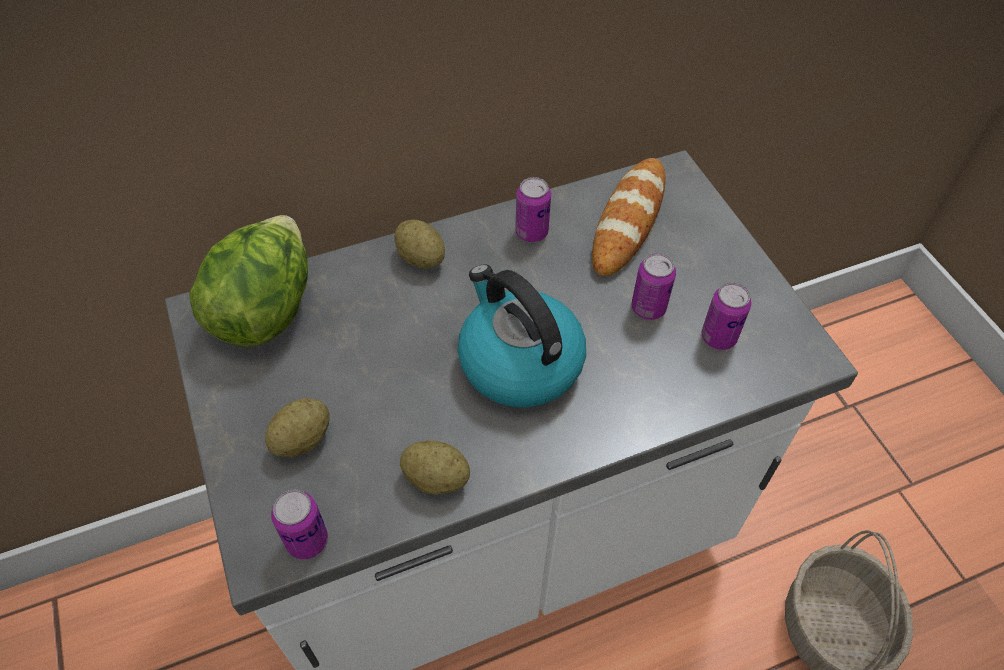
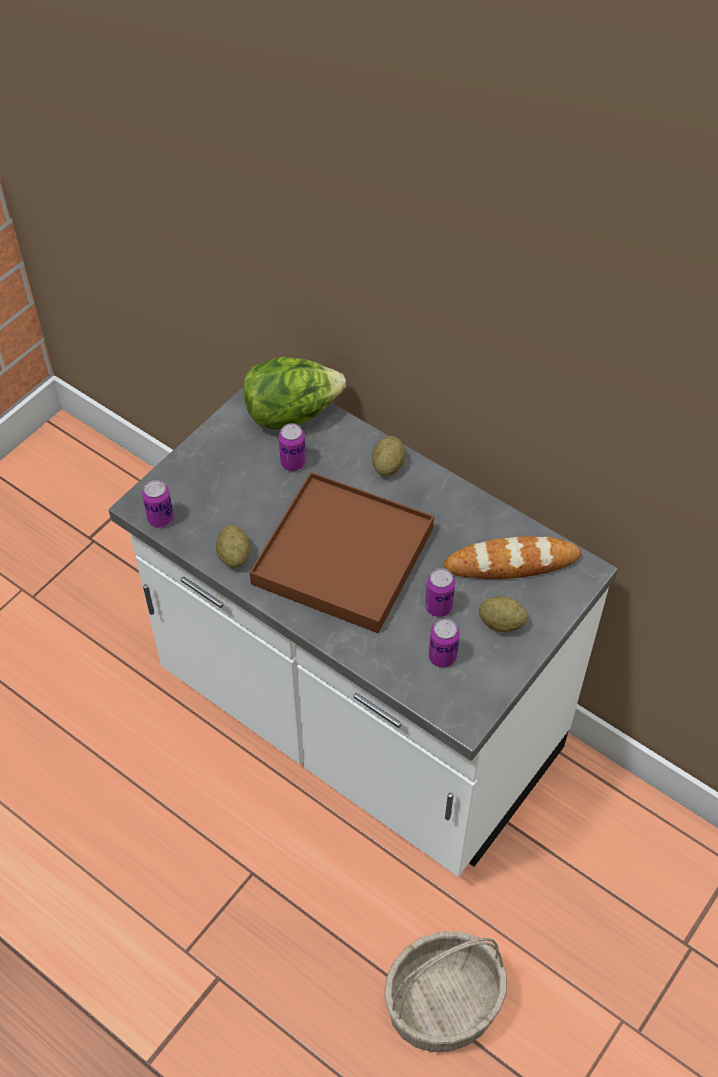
camera: 60 degrees right, 0 degrees up
(302, 439) = (218, 482): potato -> potato (501, 623)
(518, 362) = (342, 556): kettle -> brown tray
(531, 232) = (456, 513): can -> can (293, 462)

